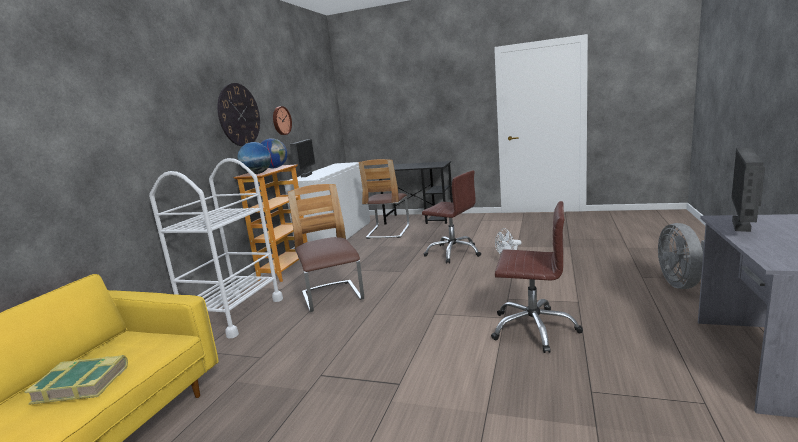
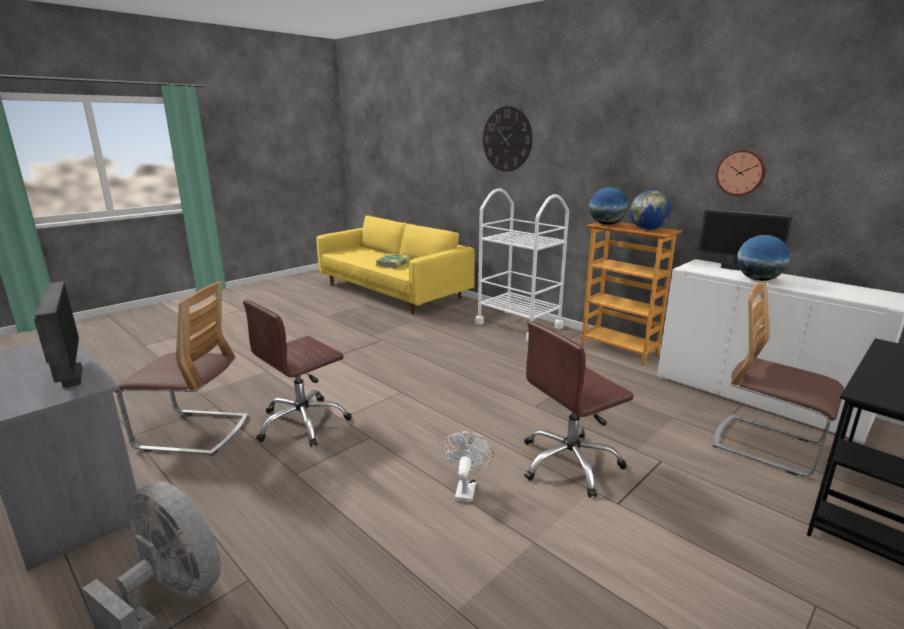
camera: 115 degrees right, 5 degrees up
(239, 115) = (647, 154): wall clock -> wall clock (507, 139)
(329, 172) = (758, 280): none -> globe
(332, 297) = (505, 360): chair -> chair (193, 432)

